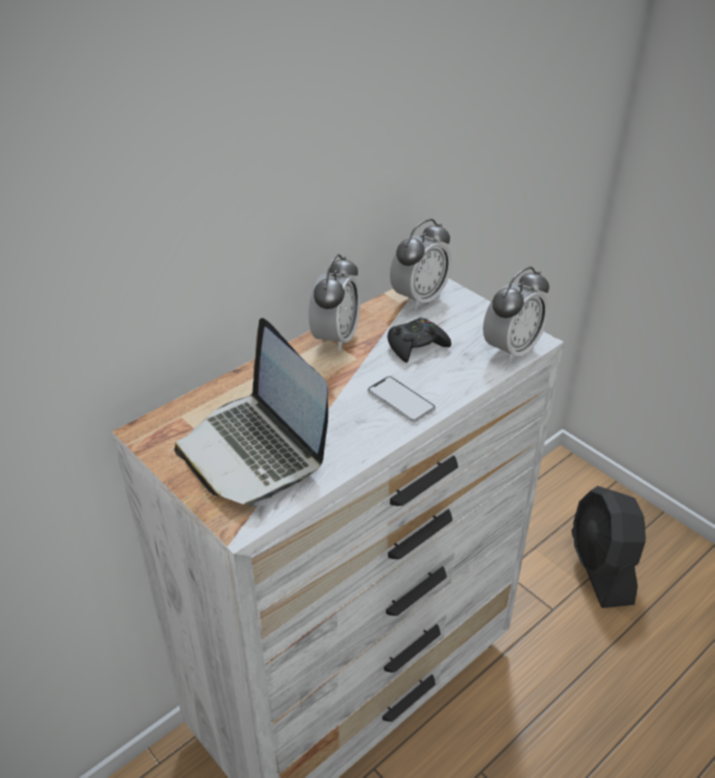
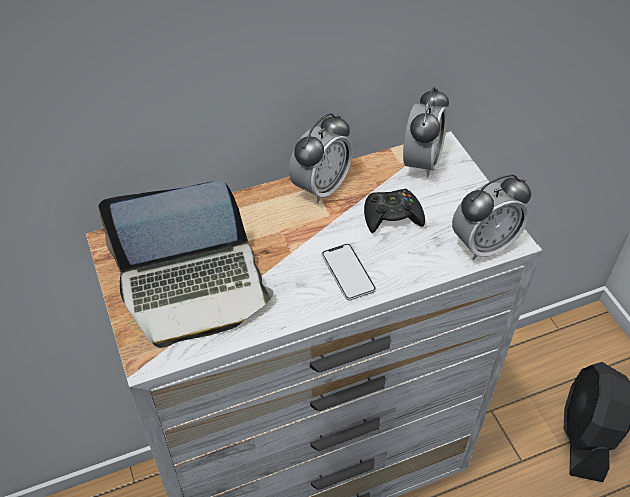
camera: 20 degrees right, 10 degrees up
(255, 450) = (193, 288): laptop -> laptop turned 90 degrees counterclockwise
(419, 298) = (421, 163): alarm clock -> alarm clock turned 45 degrees counterclockwise

